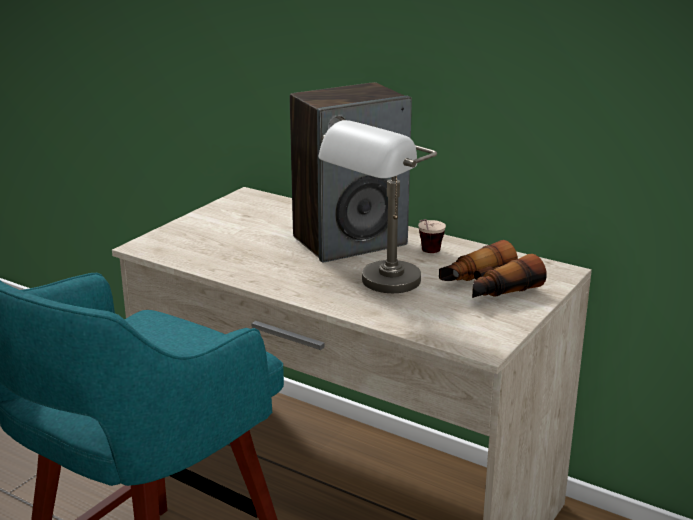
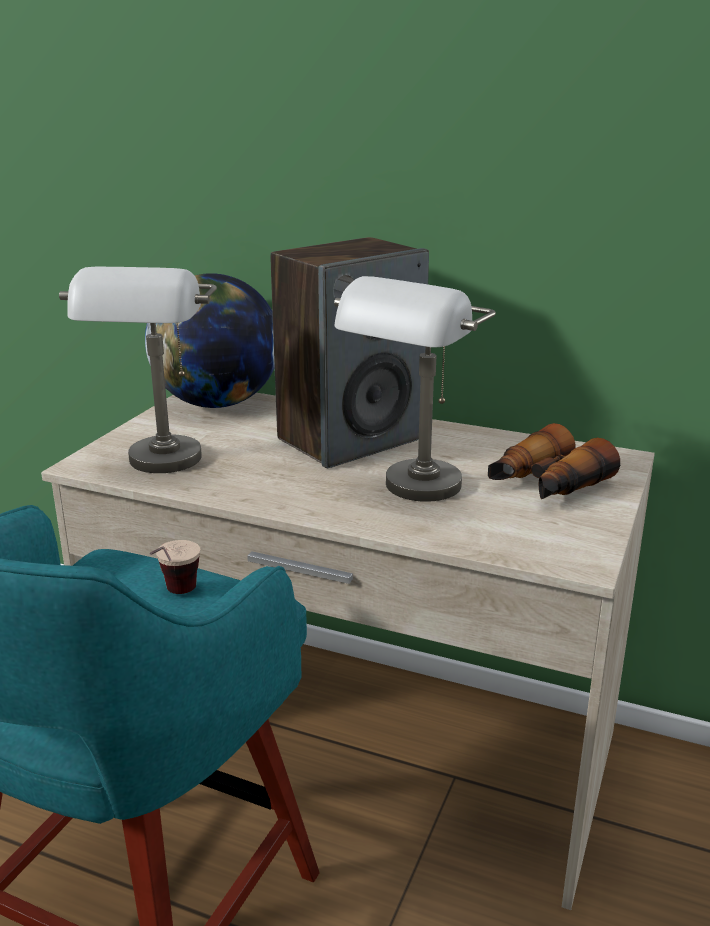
camera: 10 degrees left, 0 degrees up
(198, 254) = (161, 469): none -> grey table lamp
(257, 205) = (217, 403): none -> globe
(427, 254) = (452, 448): cup -> cup (174, 596)

